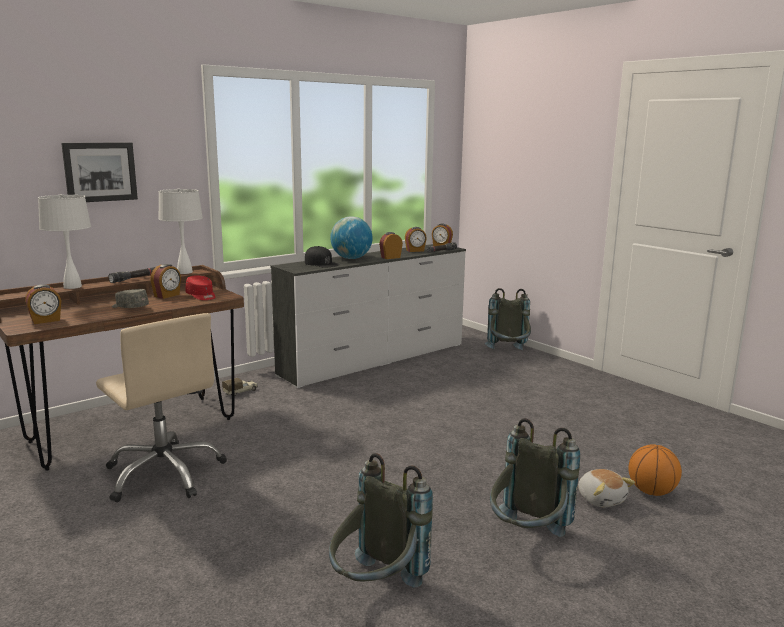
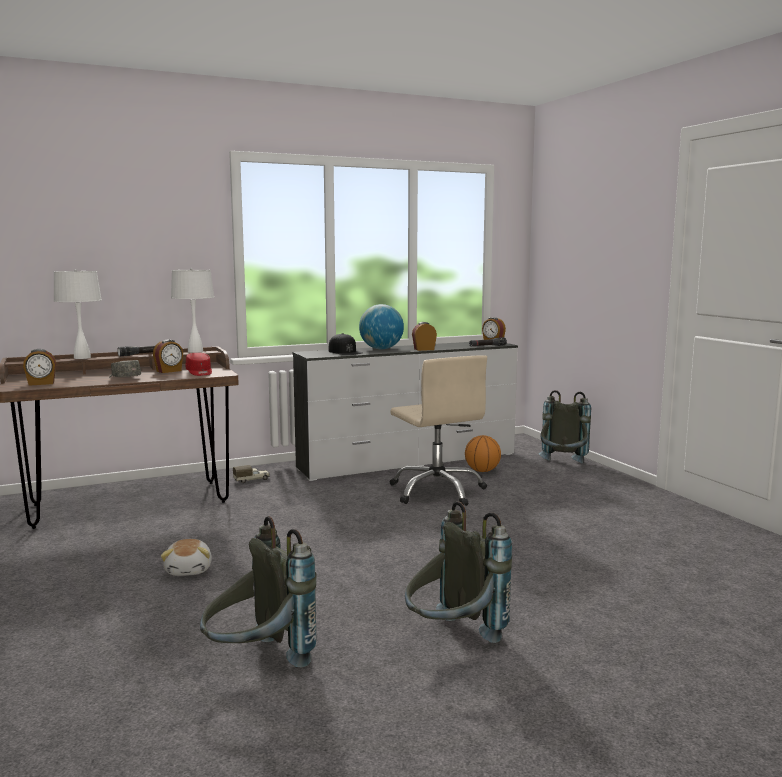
camera: 15 degrees right, 5 degrees down
(100, 172) = (124, 252): picture -> none
(165, 473) = (132, 541): beige office chair -> beige office chair (437, 491)
(415, 250) = (459, 345): alarm clock -> none
(601, 499) = (569, 613): plush toy -> plush toy (189, 570)
(651, 492) = (637, 613): basketball -> basketball (482, 471)

